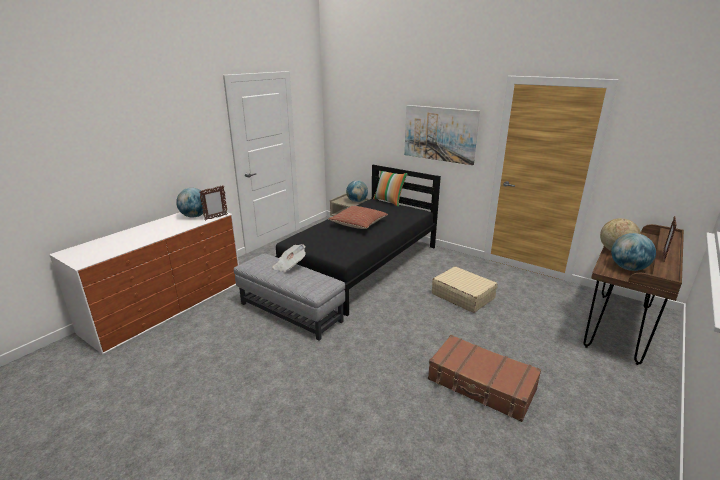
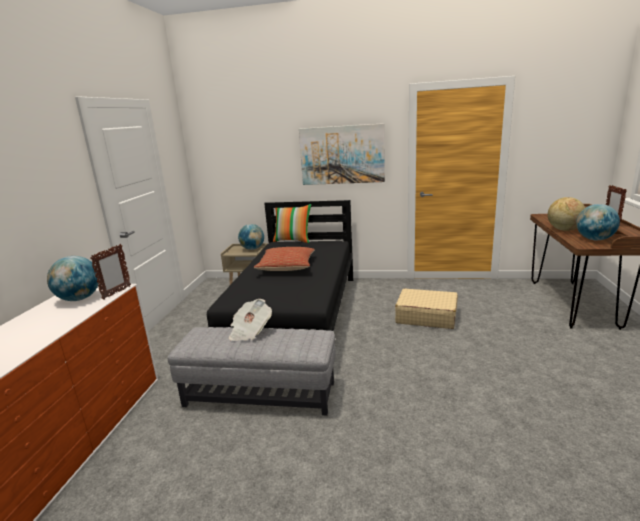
camera: 25 degrees left, 5 degrees down
(481, 385) = (536, 396): brown suitcase -> none

